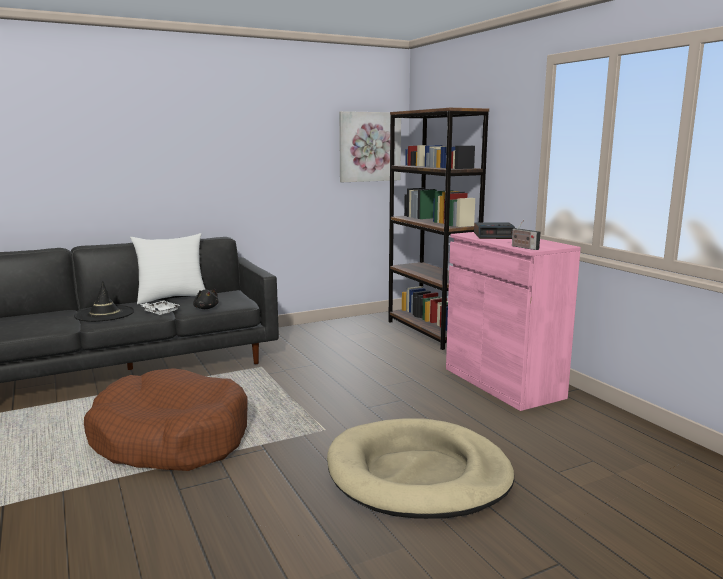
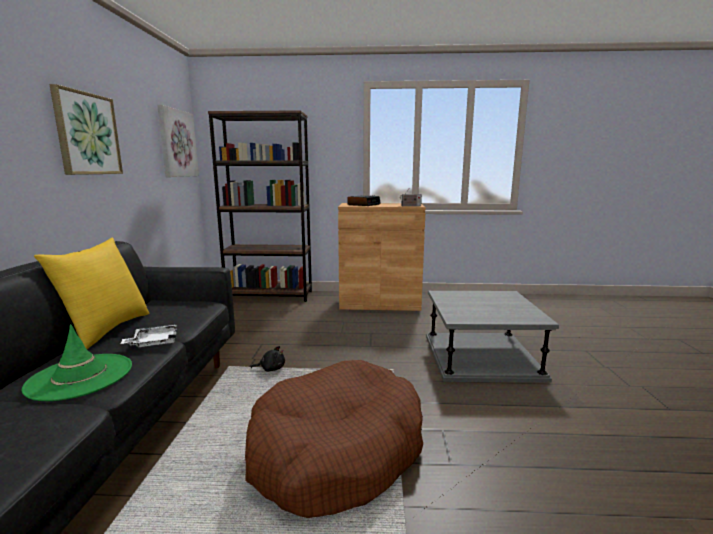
camera: 60 degrees left, 0 degrees up
(104, 314) = (80, 377): black hat -> green hat
(172, 298) = (106, 330): white pillow -> yellow pillow
(206, 308) = (190, 320): black plush toy -> black plush toy (271, 368)
(239, 149) = (87, 134): none -> picture
(418, 474) = (481, 357): beige dog bed -> grey side table
(503, 383) = (379, 303): pink cabinet -> brown cabinet

